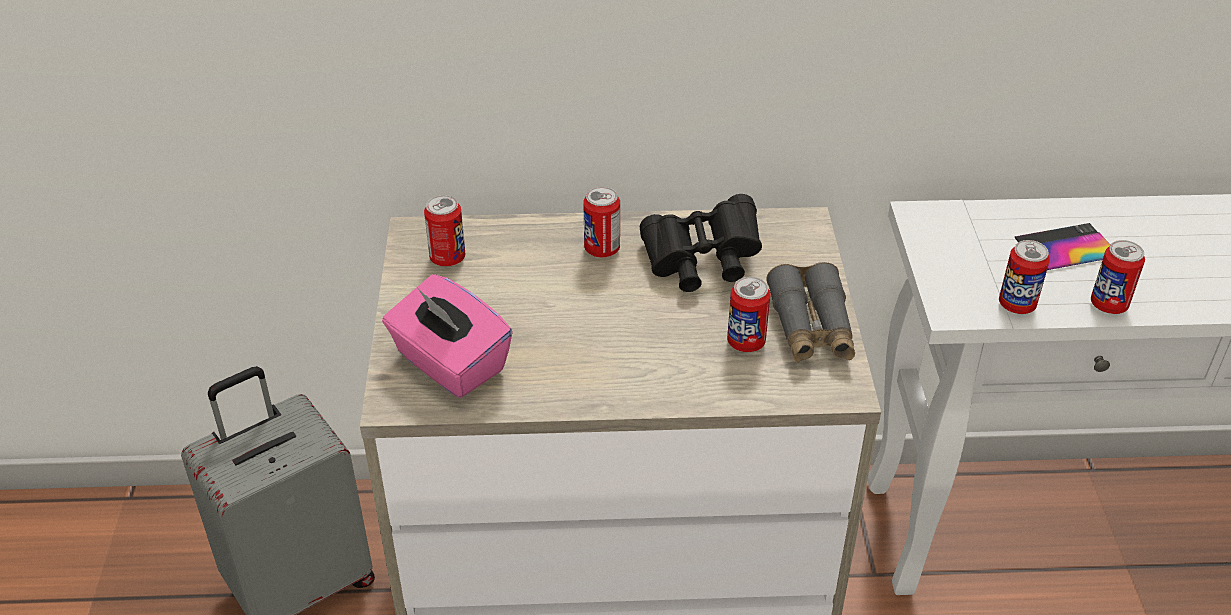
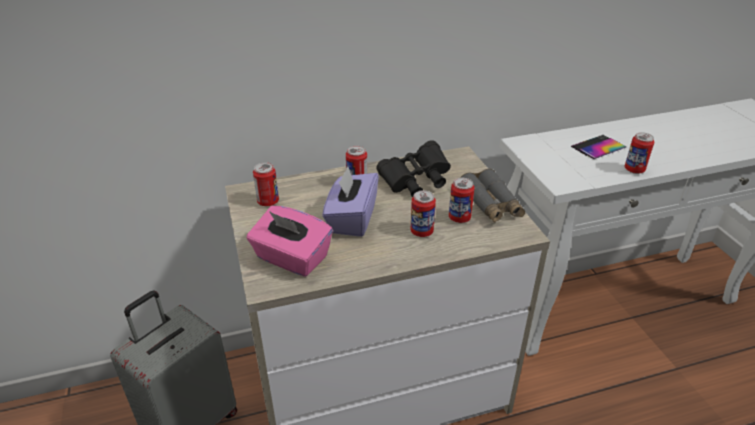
camera: 15 degrees left, 5 degrees down
(568, 313) = (351, 219): none -> purple tissue box
(1016, 305) = (590, 177): can -> can (421, 232)

